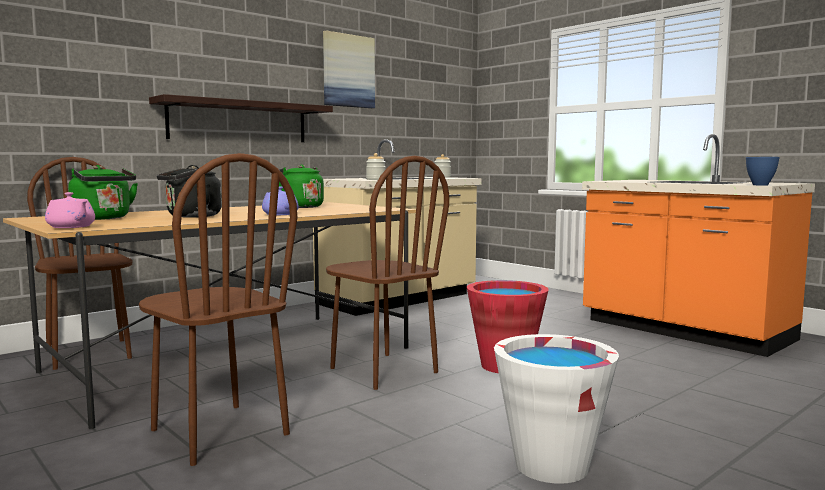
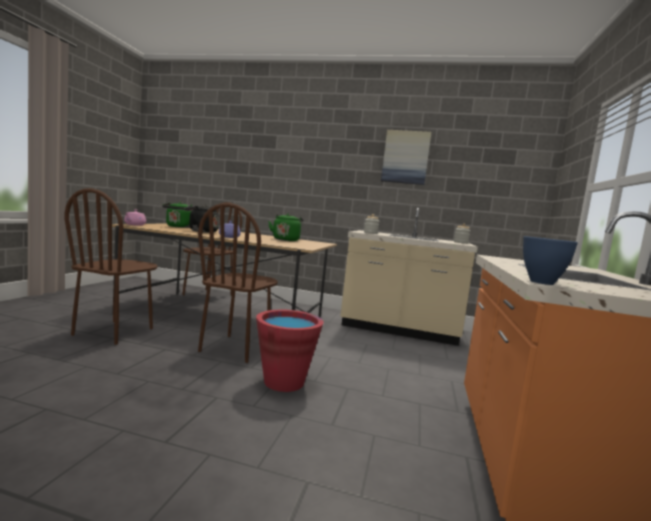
camera: 55 degrees right, 0 degrees up
(239, 122) = (318, 190): shelf -> none
(551, 465) = (74, 423): white bucket -> none

